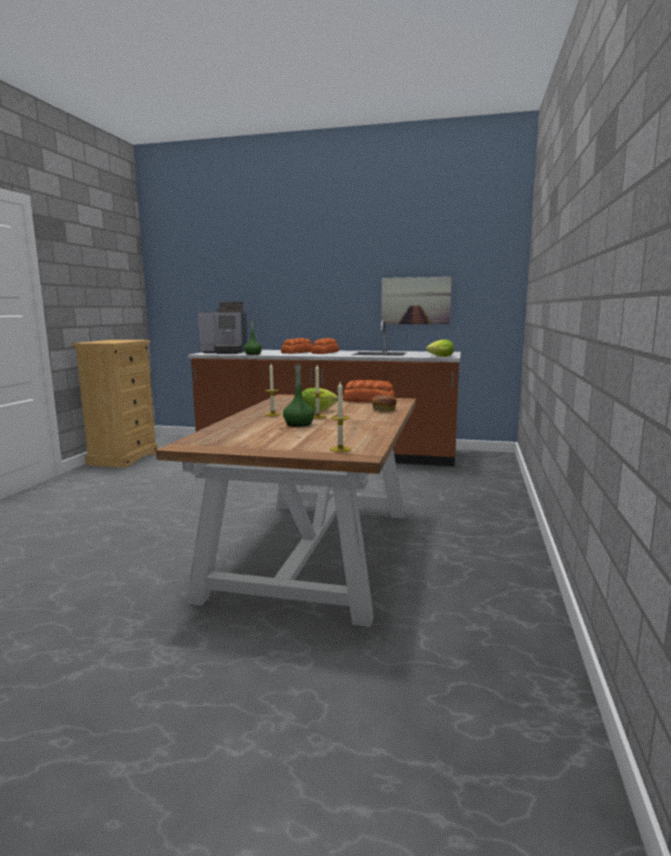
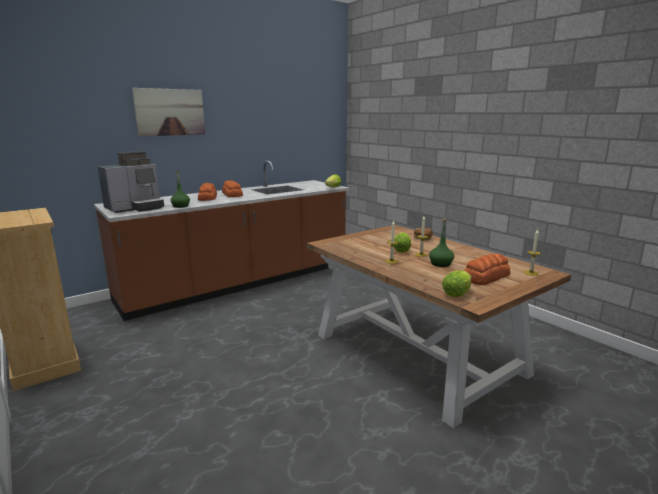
camera: 50 degrees left, 5 degrees up
(209, 438) = (458, 293): none -> lettuce
(368, 400) = (384, 233): bread -> bread (485, 277)
(415, 301) = (280, 142): picture -> picture (170, 112)

